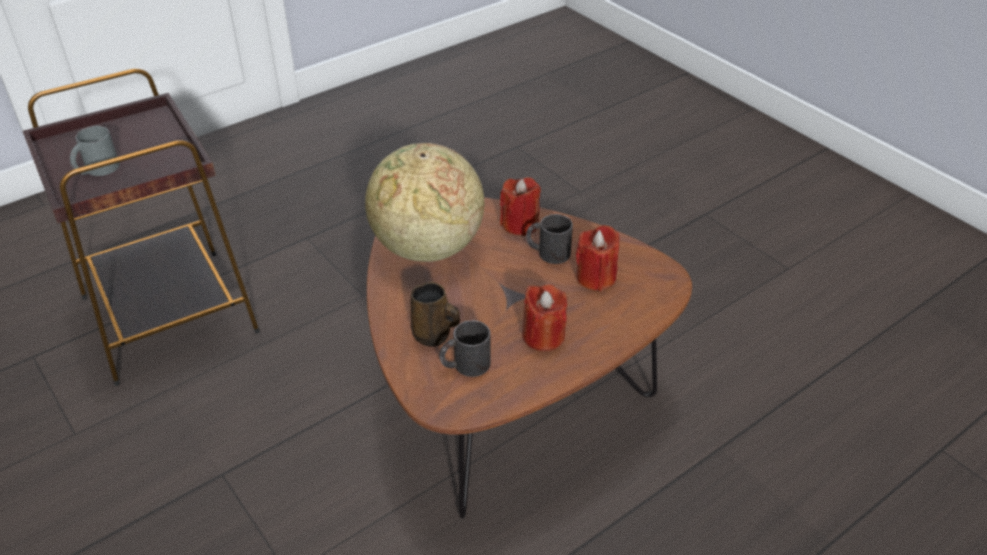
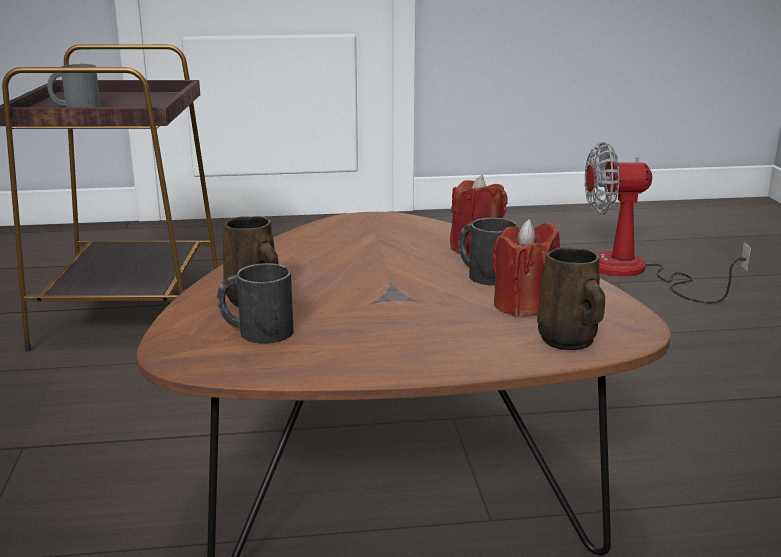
camera: 30 degrees right, 20 degrees down
(426, 248) = (342, 242): globe -> none
(523, 131) = (634, 272): none -> fan
(543, 336) = (387, 334): red candle -> none
(644, 303) = (568, 342): none -> brown mug

